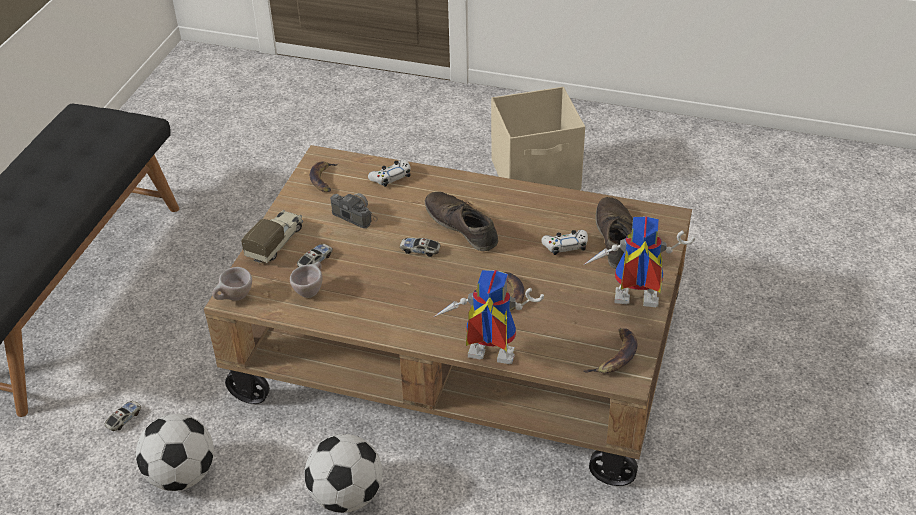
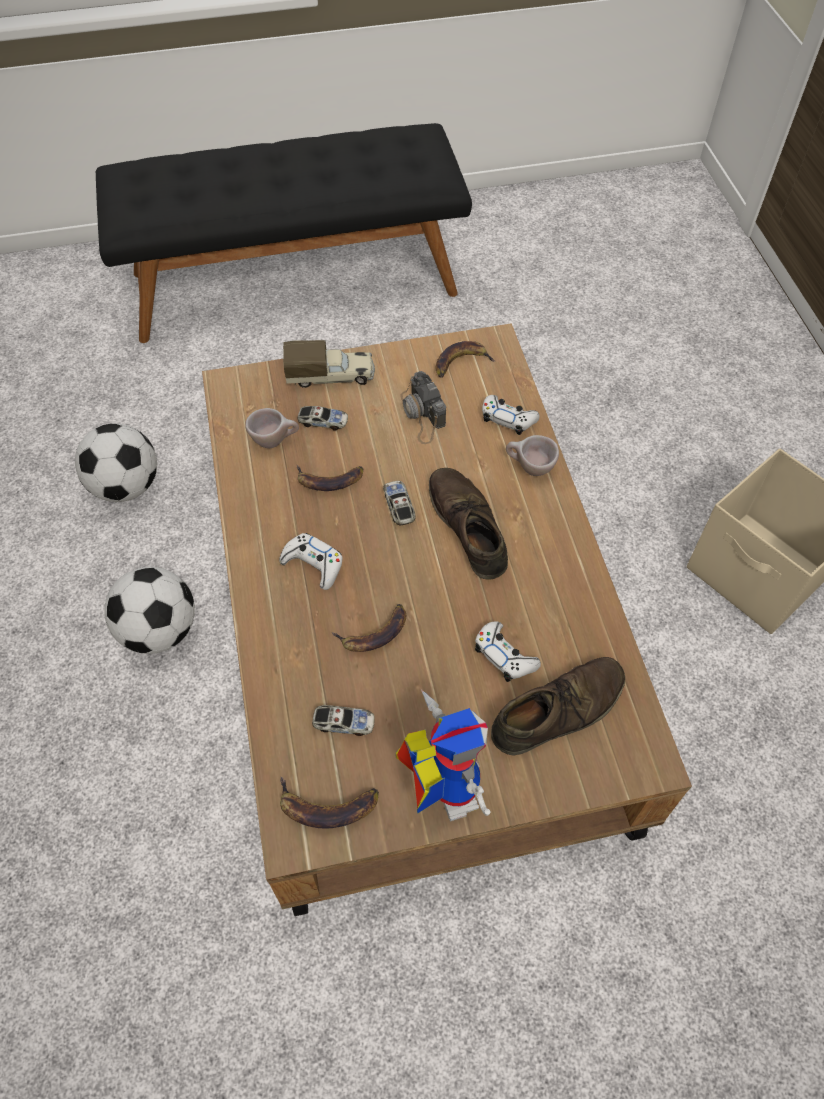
camera: 60 degrees right, 15 degrees up
(124, 419) = (170, 409): toy car -> toy car (344, 723)
(234, 299) = (228, 386): beige cup -> beige cup (529, 468)
(352, 213) = (422, 415): camera -> camera turned 150 degrees clockwise
(369, 274) = (329, 480): none -> banana
(434, 305) = (313, 564): none -> white game controller
(461, 226) = (468, 527): brown shoe -> brown shoe turned 45 degrees counterclockwise
(485, 359) = (251, 658): toy robot -> none

